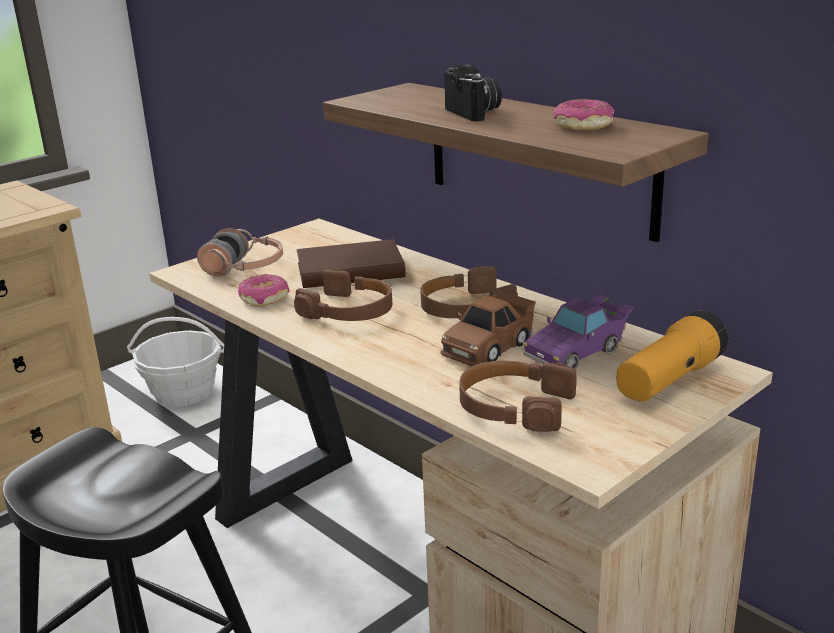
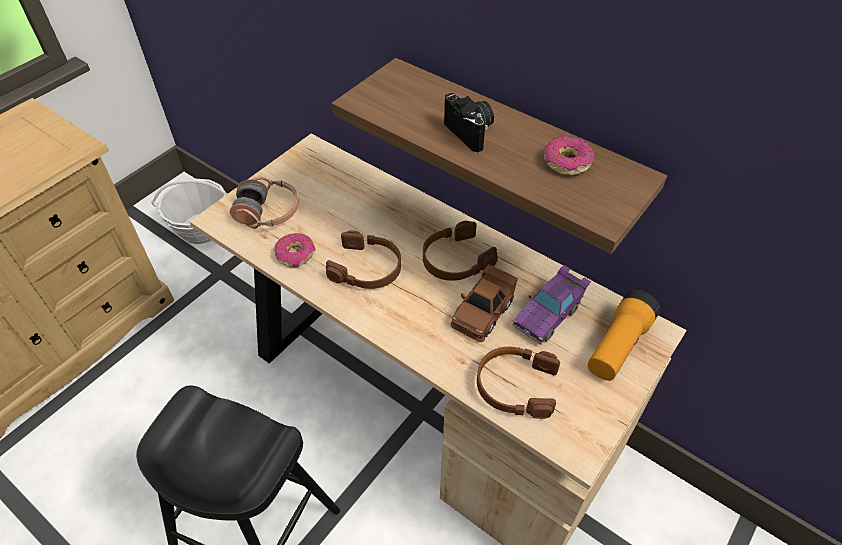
camera: 10 degrees left, 25 degrees up
(350, 271) = (355, 212): brown book -> none

